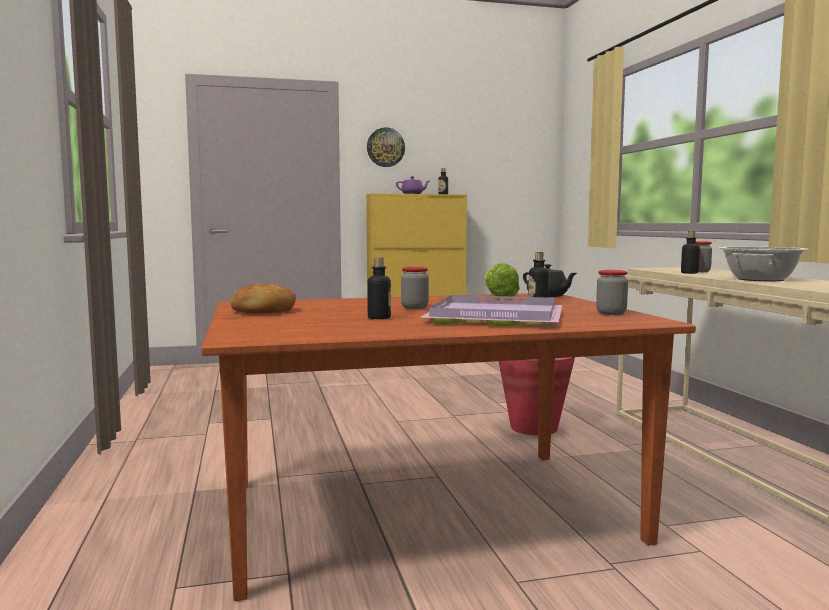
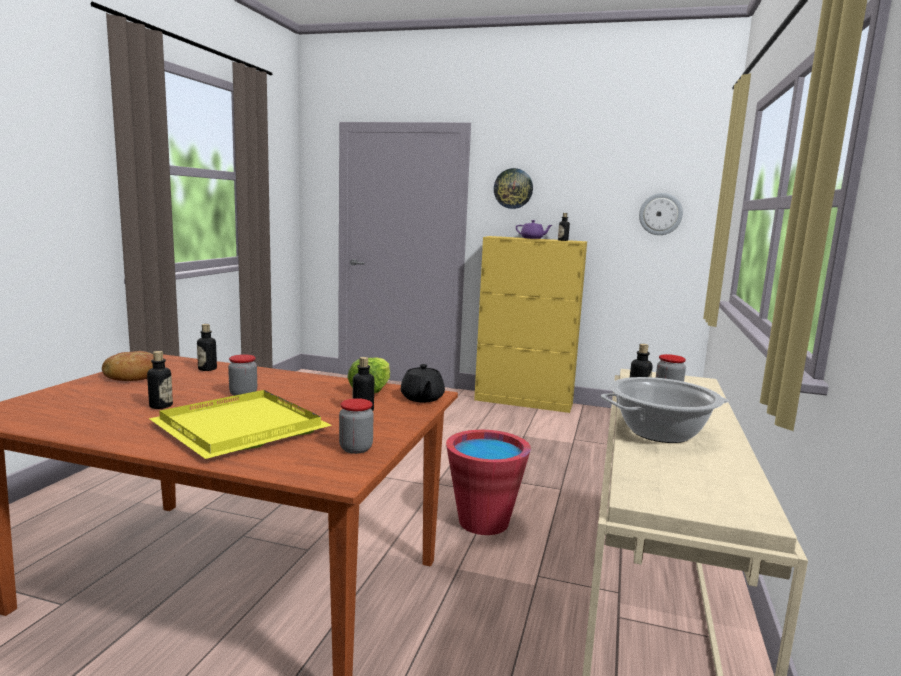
camera: 30 degrees right, 5 degrees up
(313, 302) = (207, 369): none -> bottle
(492, 317) = (237, 427): purple tray -> yellow tray
(515, 169) = (660, 214): none -> wall clock

